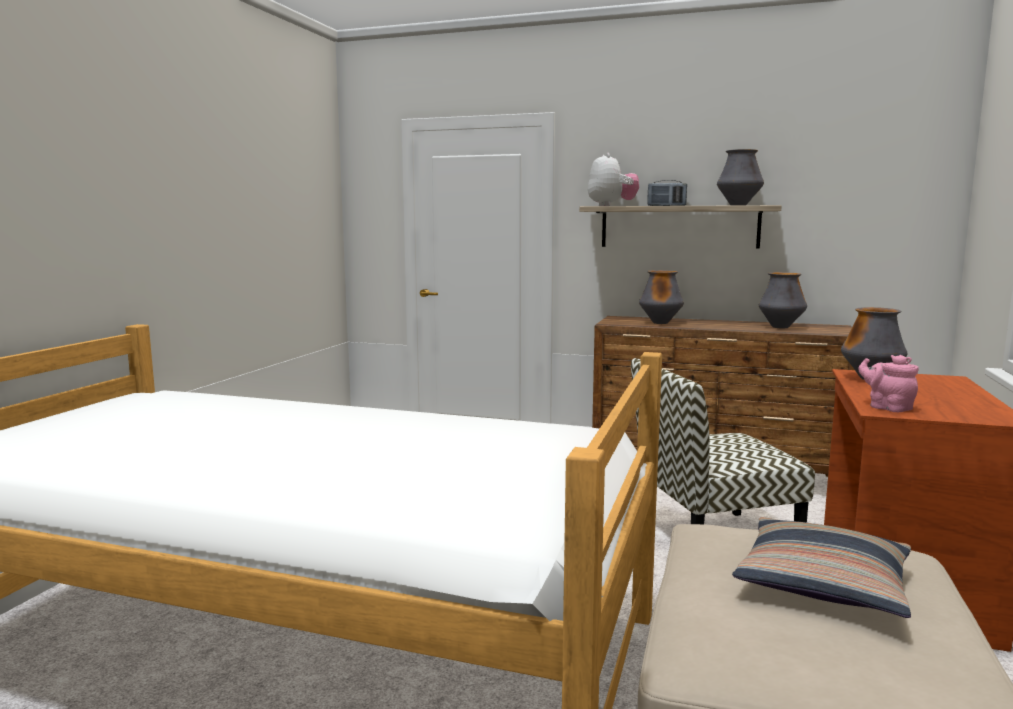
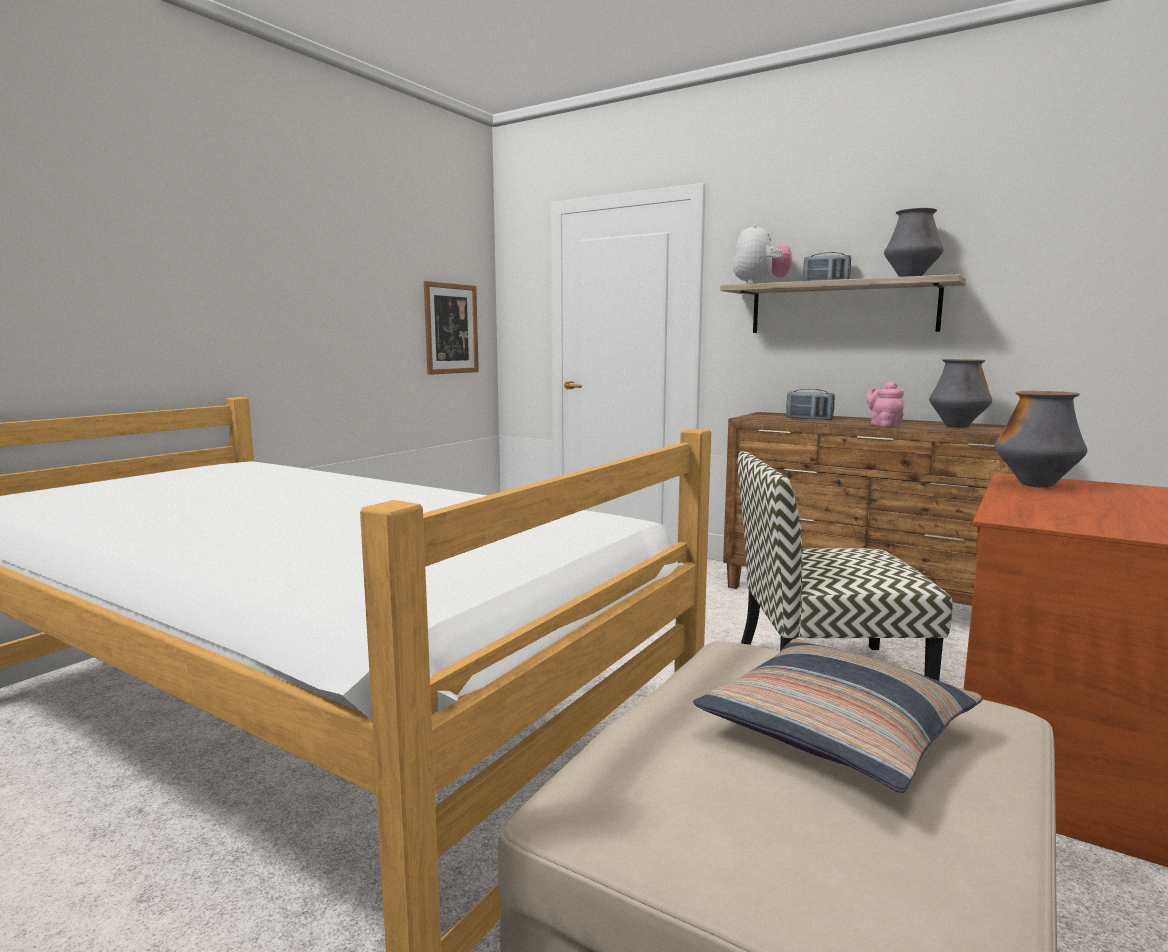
camera: 15 degrees right, 0 degrees up
(308, 240) = (451, 328): none -> picture
(660, 323) = (809, 419): vase -> radio
(887, 407) = (1022, 515): pink teapot -> pink teapot (883, 424)

